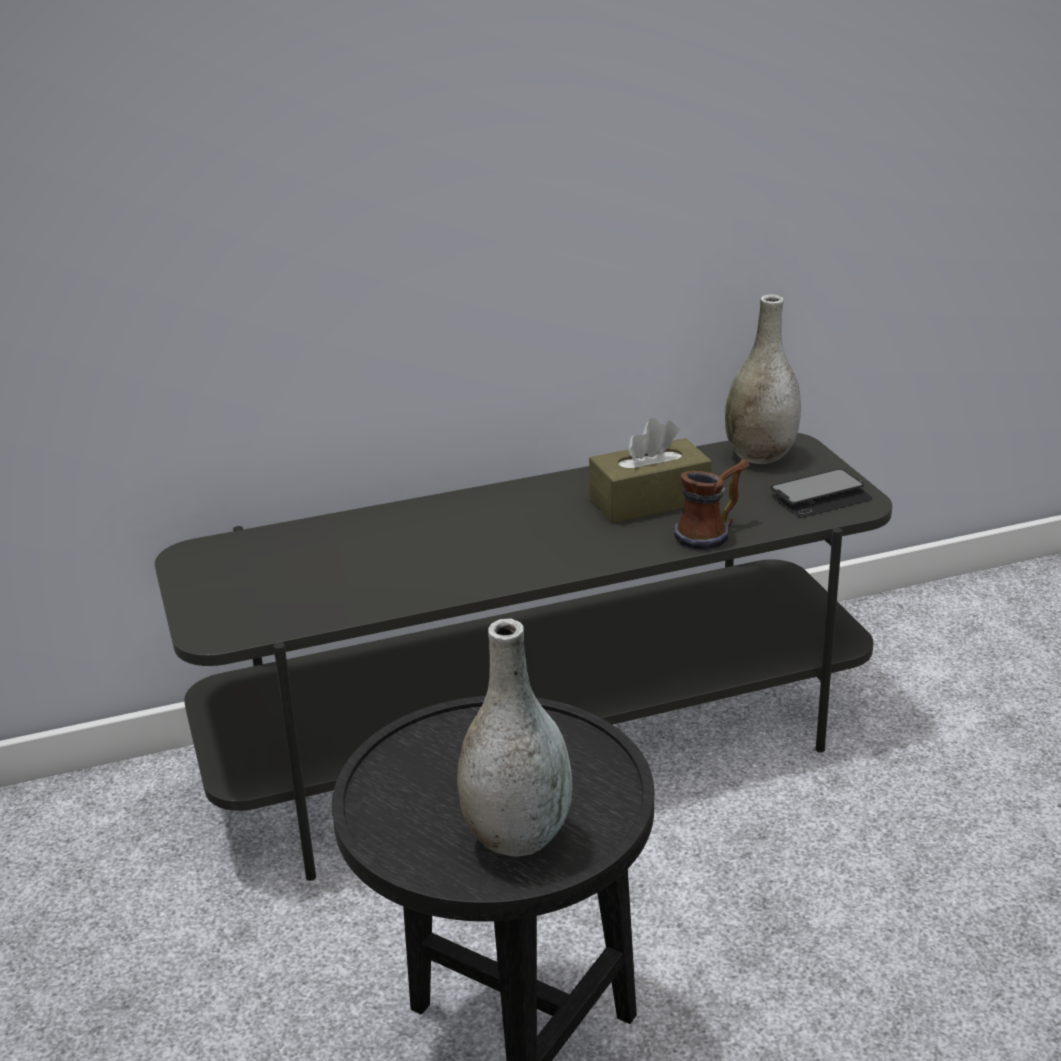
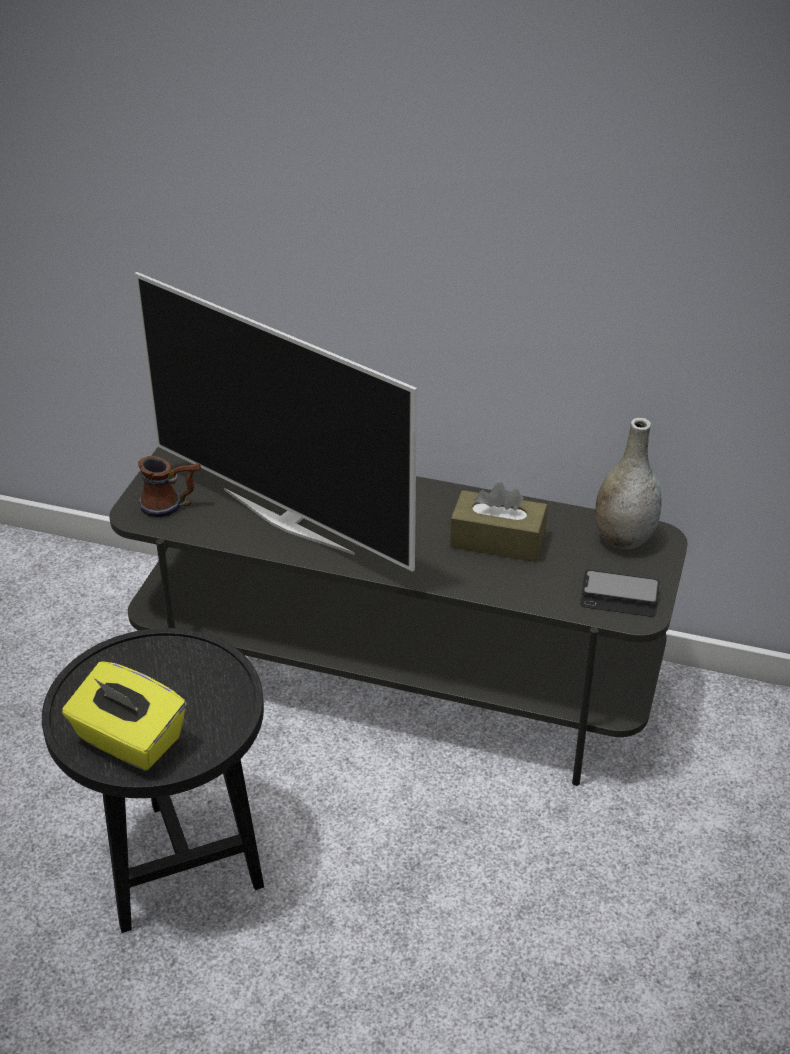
camera: 35 degrees right, 10 degrees up
(410, 567) = (289, 520): none -> television
(517, 837) = (128, 740): grey vase -> yellow tissue box
(712, 532) = (505, 588): mug -> mug (172, 505)

